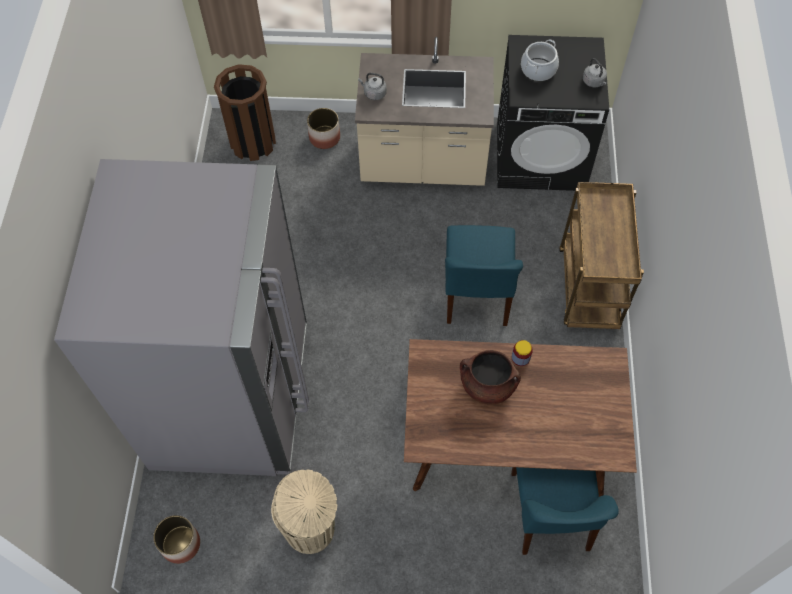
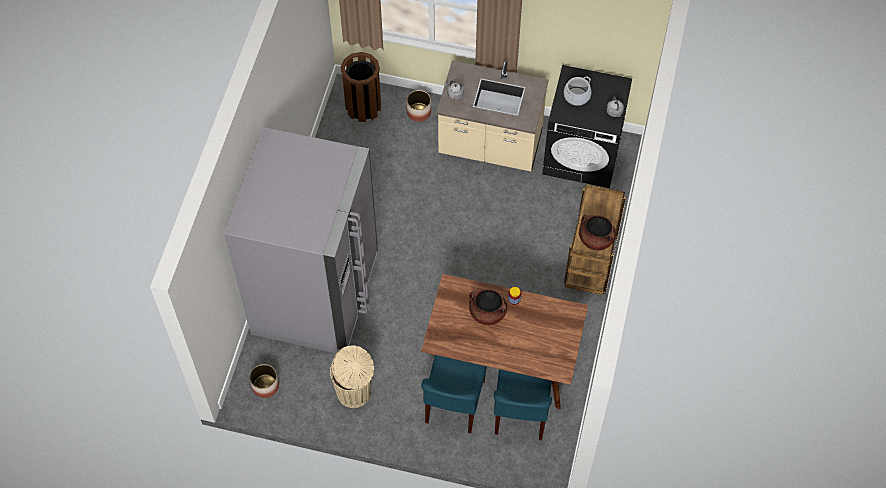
camera: 10 degrees right, 0 degrees up
(476, 294) = (506, 252): blue chair -> blue chair (454, 403)
(611, 254) = (595, 239): none -> brown cooking pot

